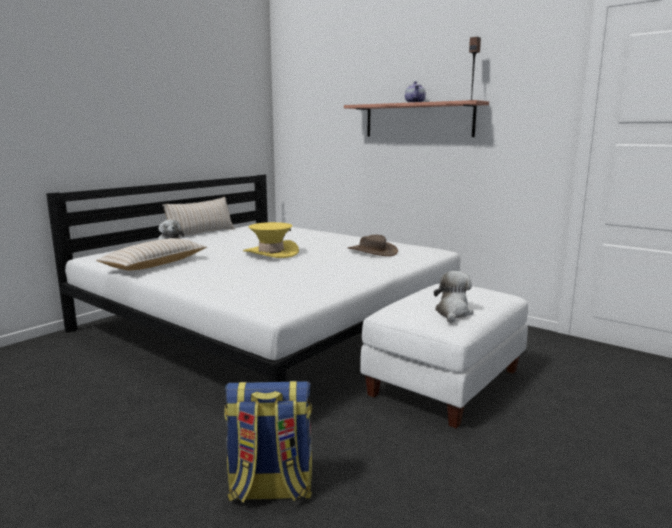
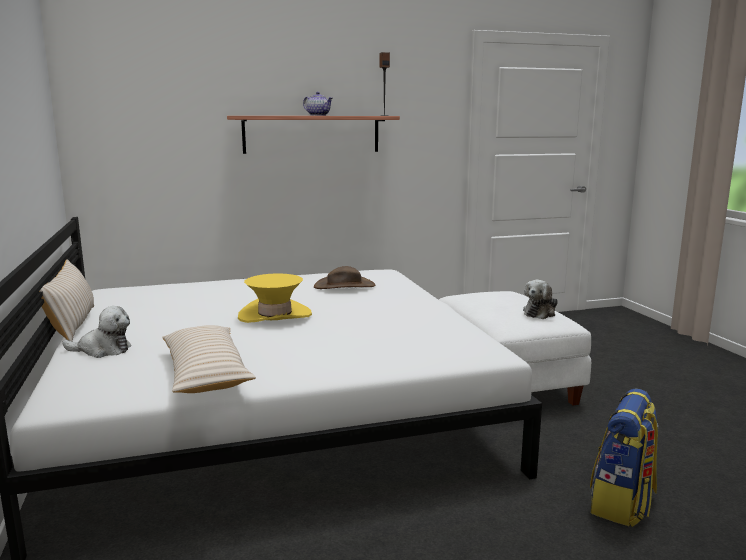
camera: 55 degrees left, 0 degrees up
(453, 313) = (540, 313): plush toy -> plush toy turned 105 degrees counterclockwise

